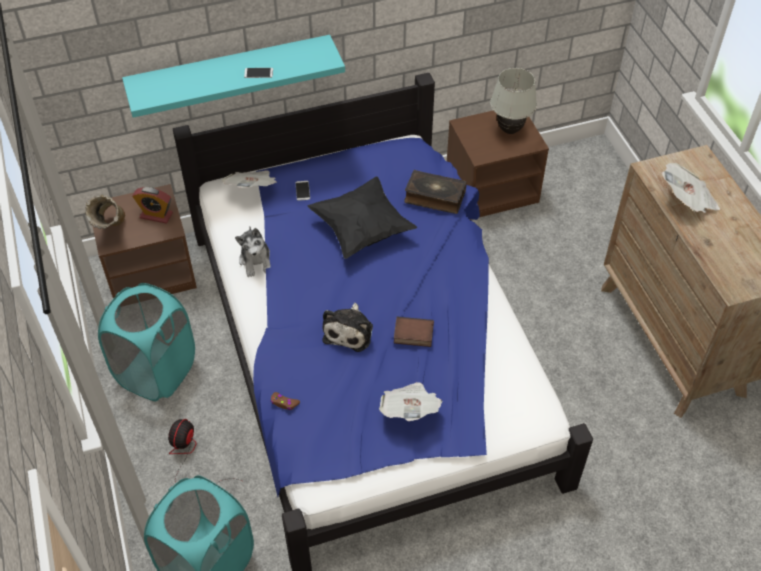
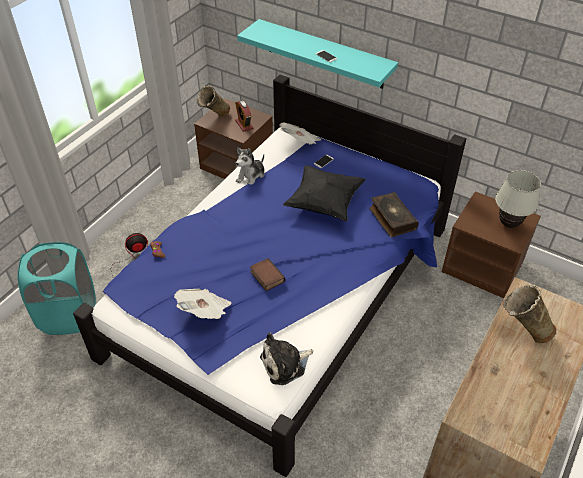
camera: 50 degrees right, 5 degrees down
(157, 372) = (175, 211): turquoise laundry basket -> none
(349, 331) = (239, 246): plush toy -> plush toy (285, 364)
(687, 201) = (521, 332): newspaper -> beige vase

